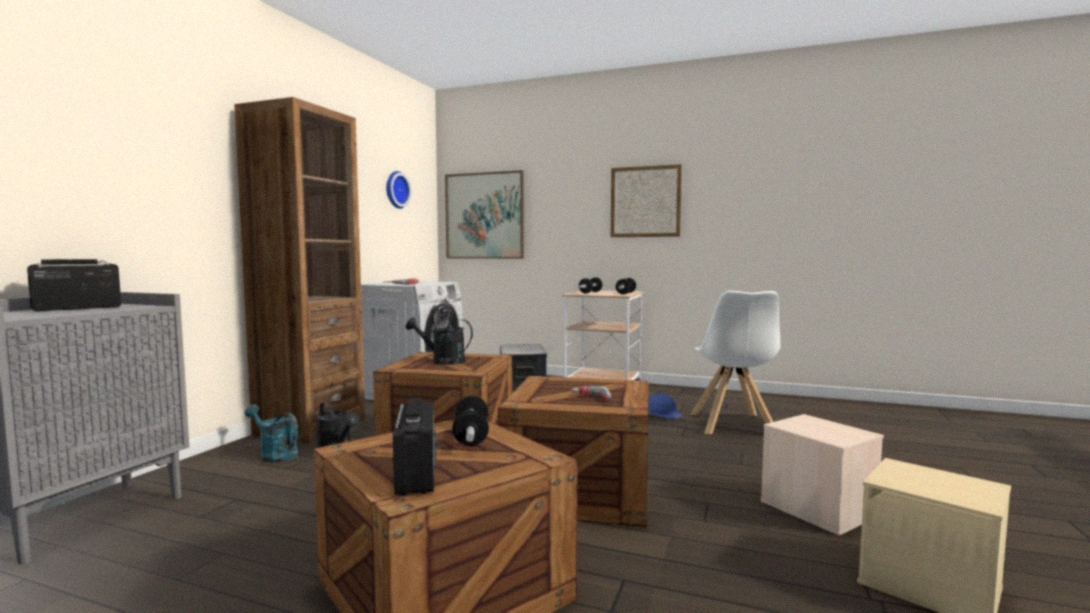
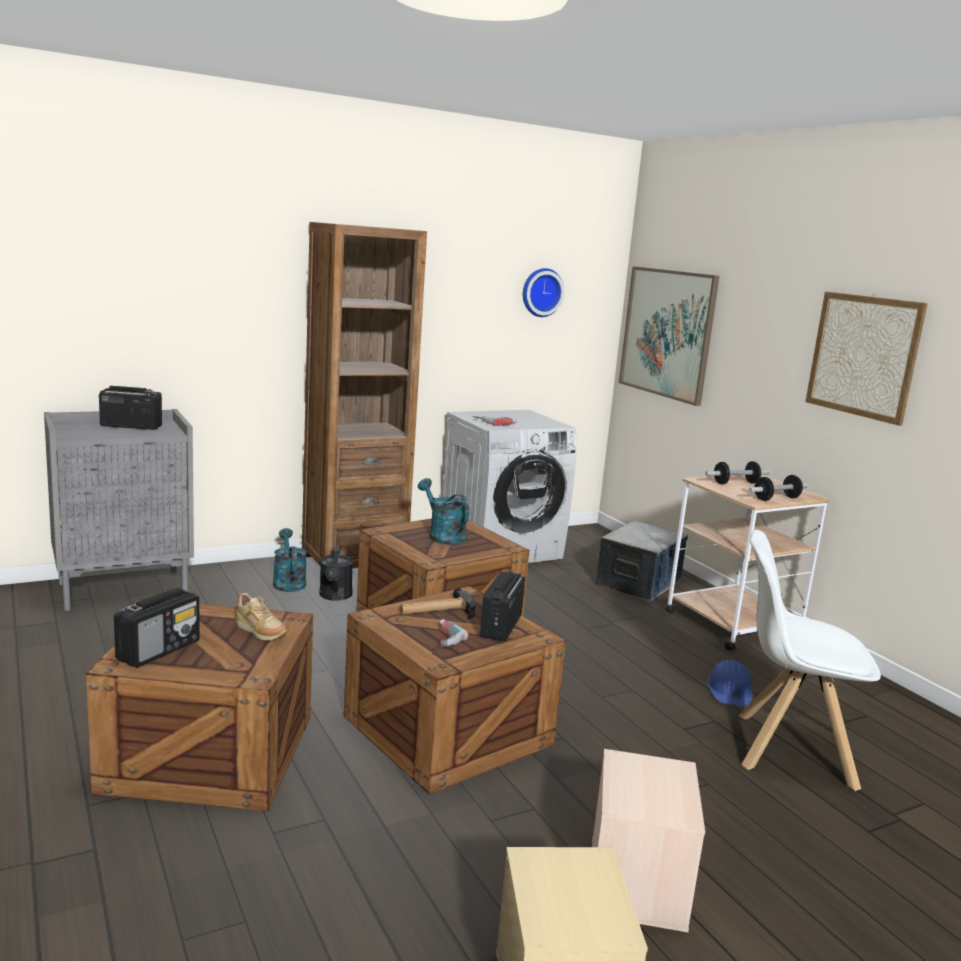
camera: 40 degrees right, 10 degrees up
(442, 361) = (442, 536): black watering can -> turquoise watering can
(471, 436) = (260, 634): dumbbell -> beige shoe
(549, 390) = (437, 611): none -> hammer
(602, 385) = (500, 626): none -> radio
(733, 426) = (787, 749): white chair -> white chair turned 60 degrees clockwise

